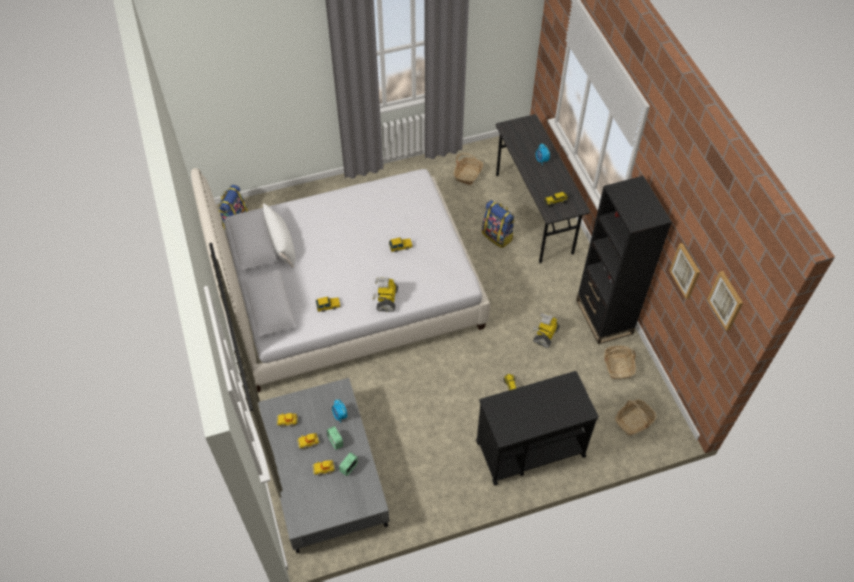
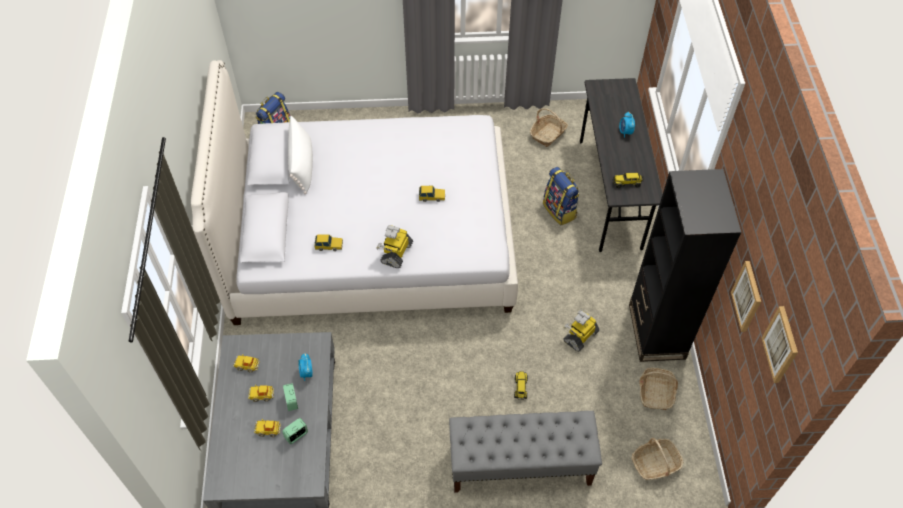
camera: 15 degrees right, 0 degrees up
(529, 448) = (520, 465): black cart -> grey bench

